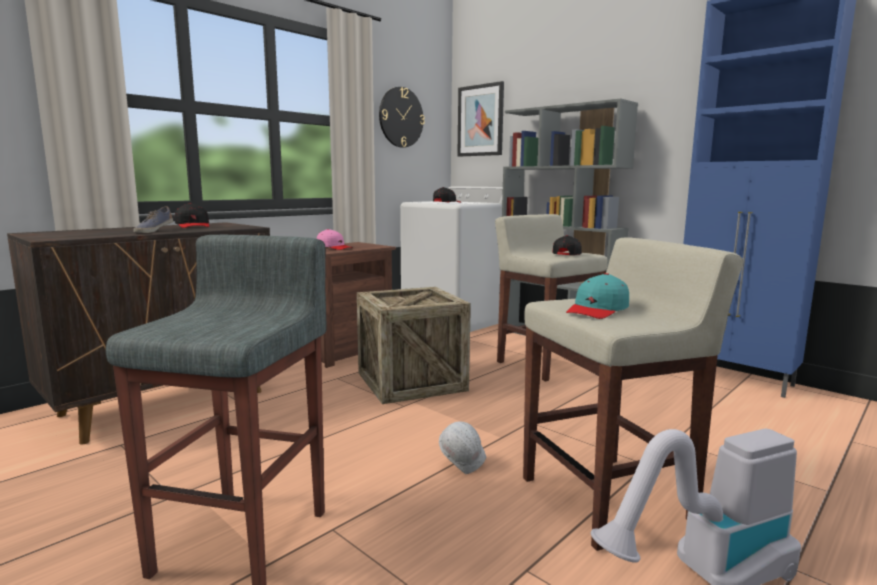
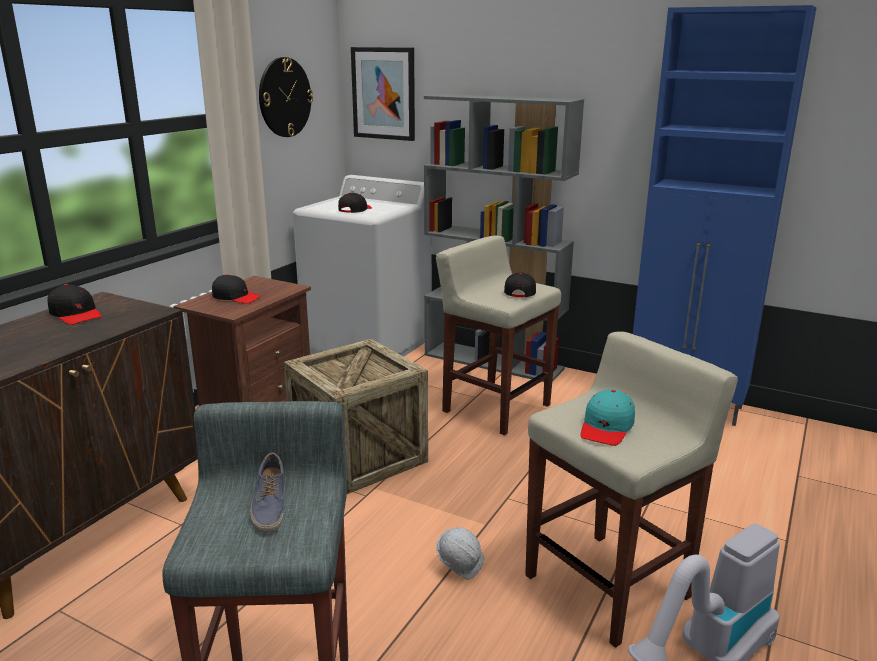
camera: 15 degrees left, 10 degrees up
(153, 231) = (44, 343): shoe -> shoe (269, 506)
(334, 247) = (236, 297): pink cap -> black cap

